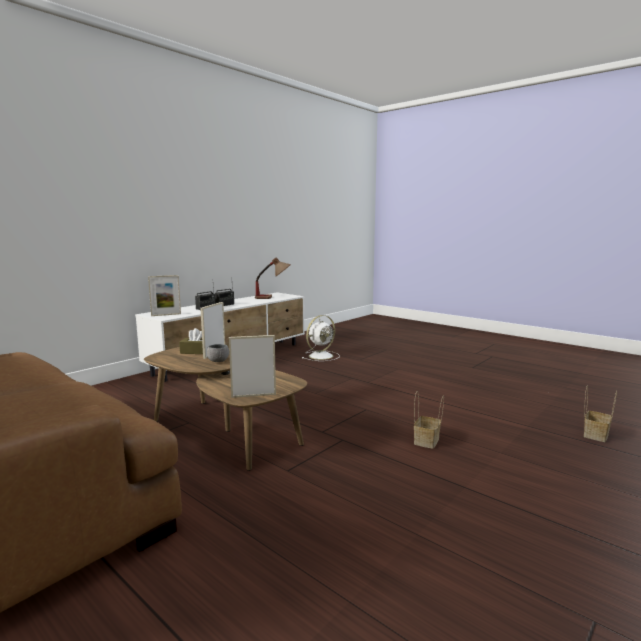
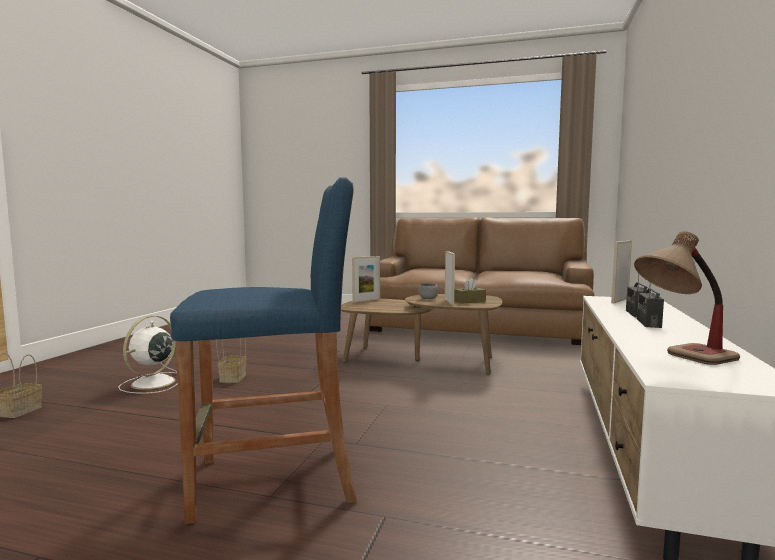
camera: 155 degrees right, 5 degrees down
(321, 356) = (495, 508): white fan -> white fan (151, 383)
(395, 372) = (274, 480): none -> blue stool

